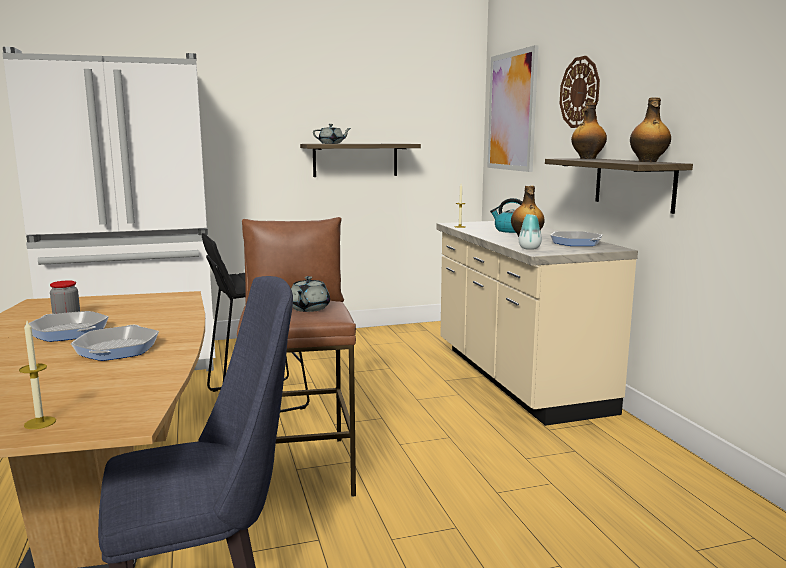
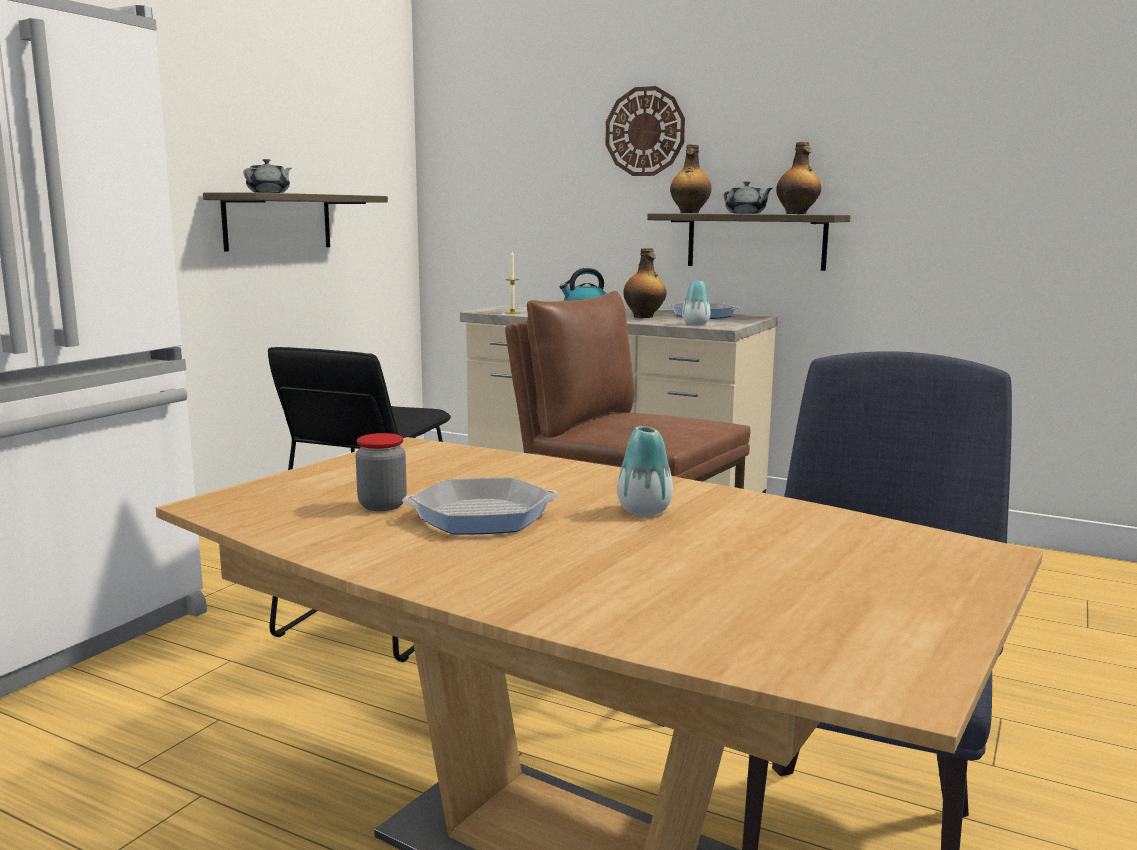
camera: 45 degrees left, 0 degrees up
(40, 423) = (932, 584): candle -> none
(117, 349) = (644, 511): frying pan -> vase
(308, 309) = (665, 421): grey teapot -> grey teapot (746, 213)
(512, 111) = (492, 153): picture -> none

